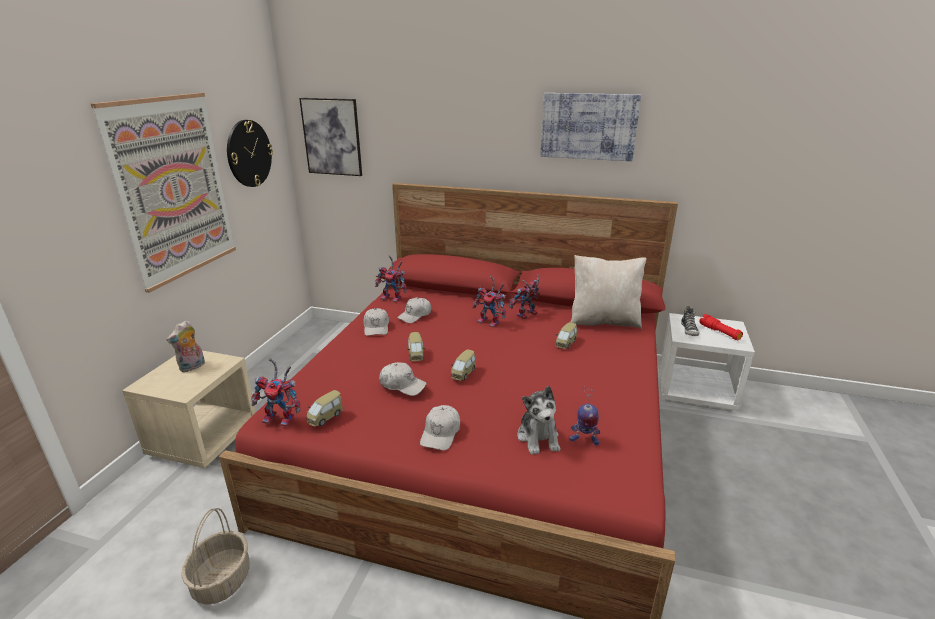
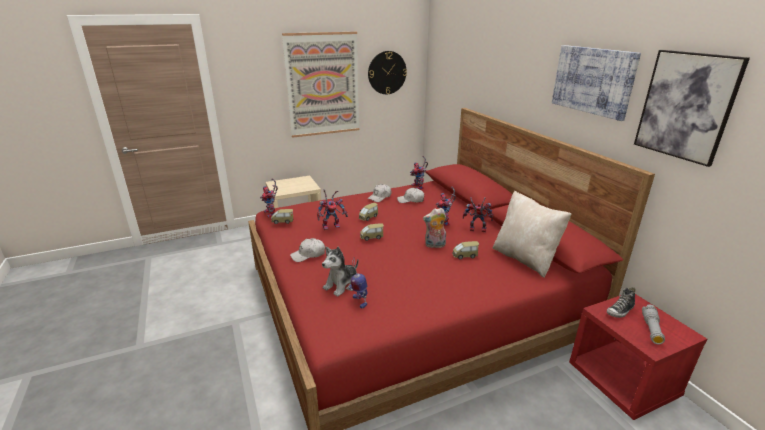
camera: 50 degrees right, 0 degrees up
(192, 367) = (298, 184): plush toy -> plush toy (434, 245)
(221, 580) = (228, 280): basket -> none
(332, 137) = (444, 68): picture -> picture (686, 106)
(402, 385) = (332, 225): white cap -> toy robot
(695, 391) = (622, 382): white nightstand -> red nightstand
(719, 332) = (651, 329): red flashlight -> grey flashlight

